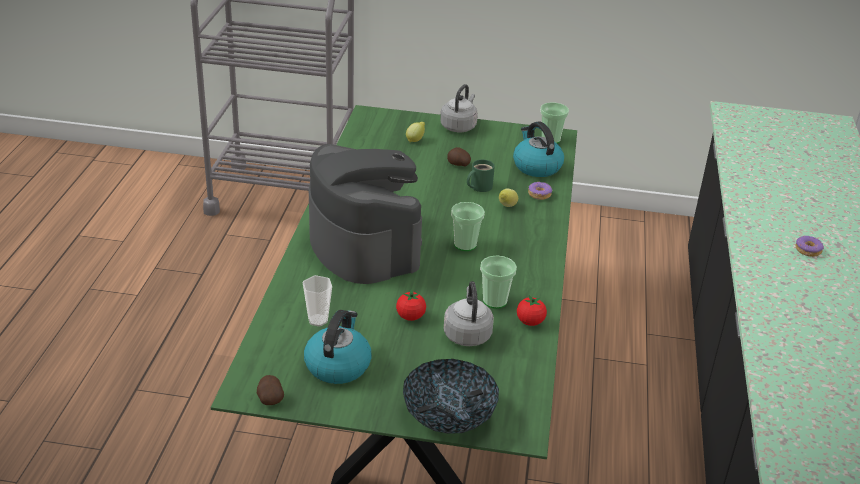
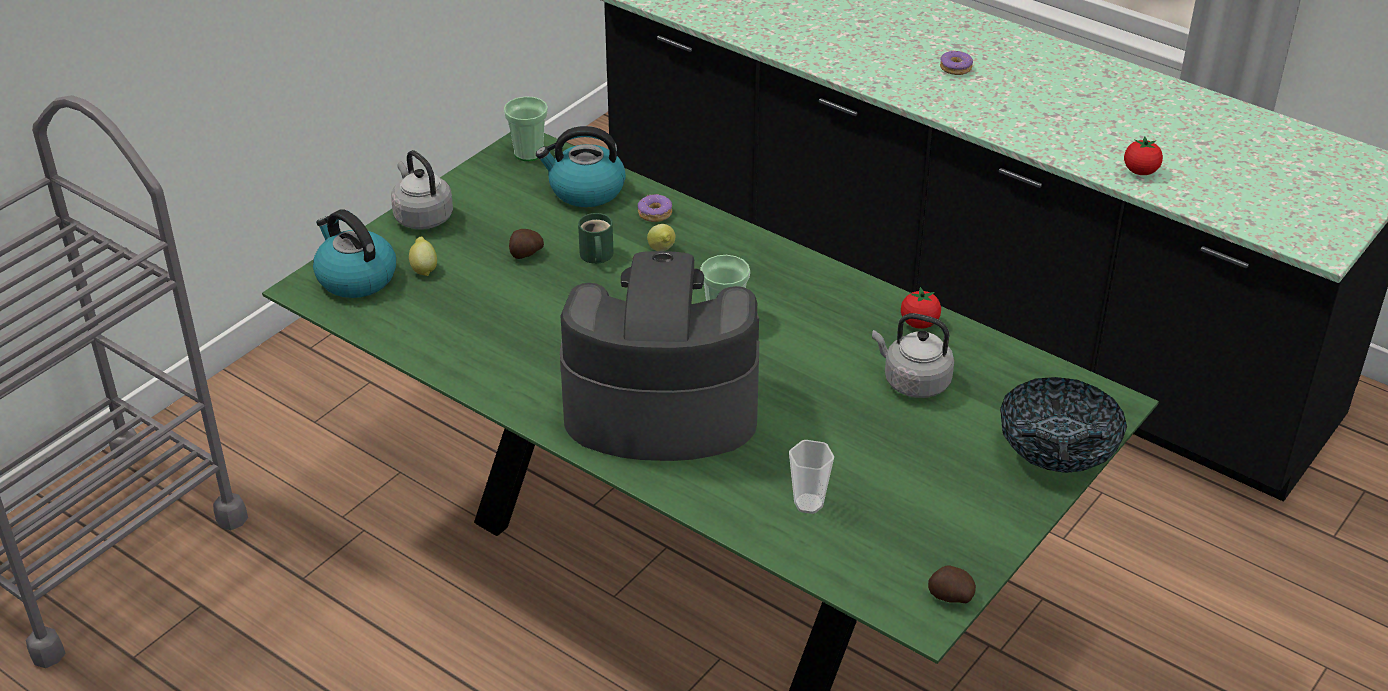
camera: 60 degrees left, 5 degrees up
(338, 365) = (914, 514): kettle -> kettle (355, 278)
(410, 317) = (851, 417): tomato -> tomato (1140, 171)
(495, 301) = (861, 336): cup -> none

